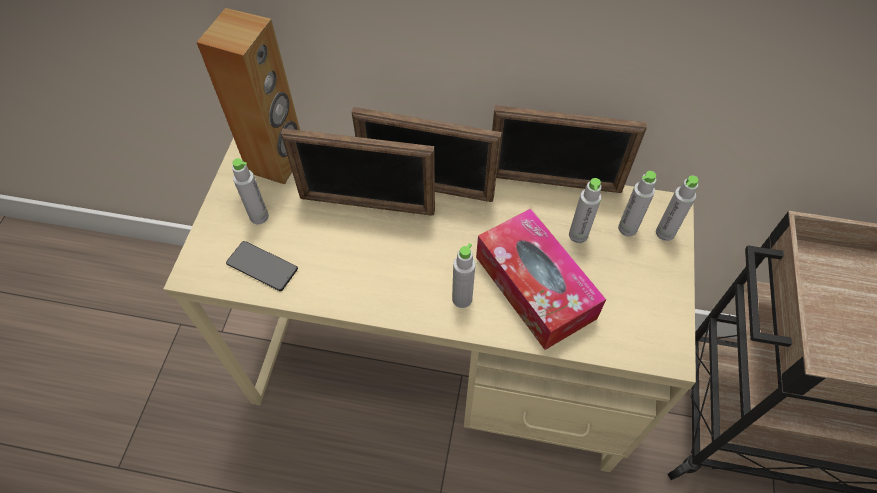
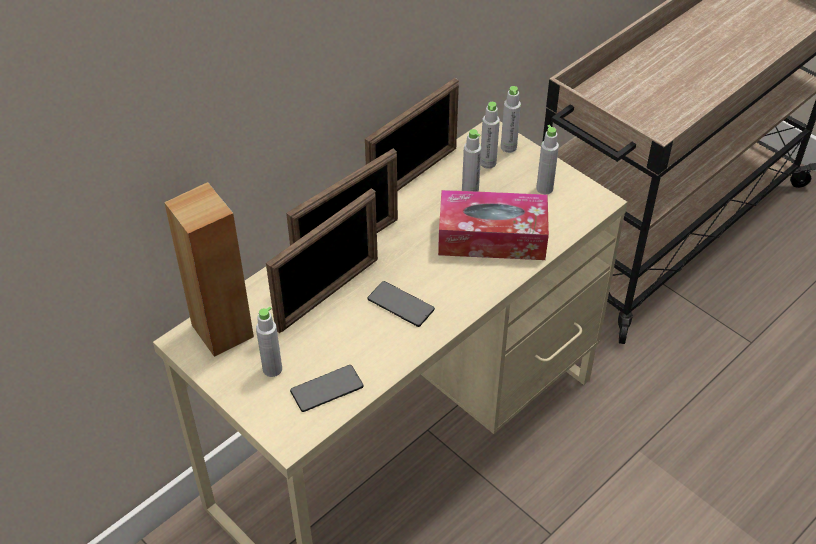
camera: 55 degrees left, 10 degrees down
(394, 263) = (400, 305): none -> phone
(462, 299) = (467, 282): grey bottle -> grey bottle (544, 188)

